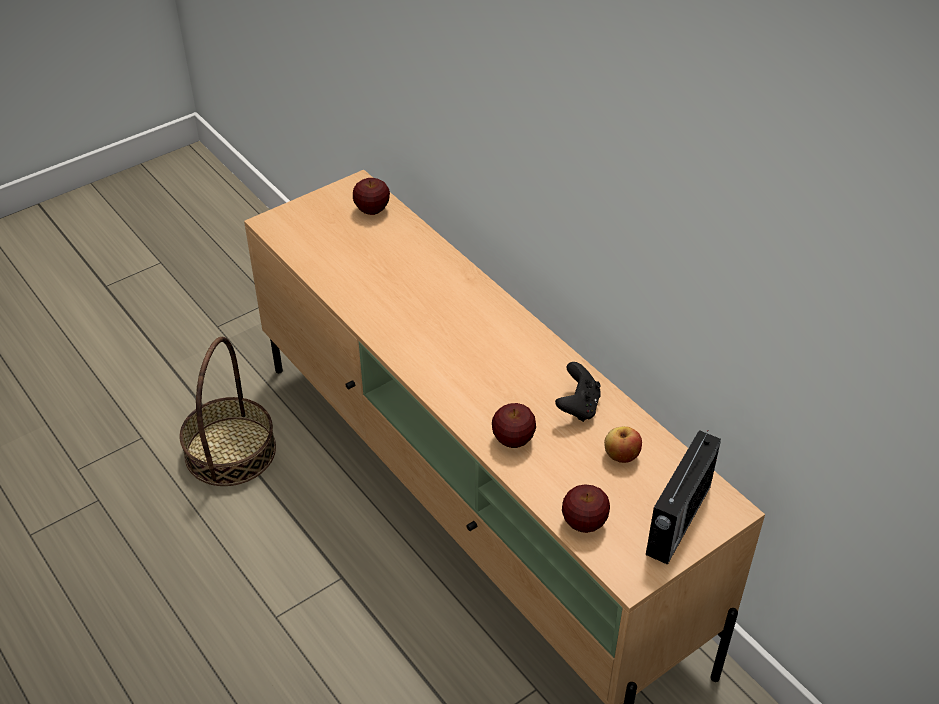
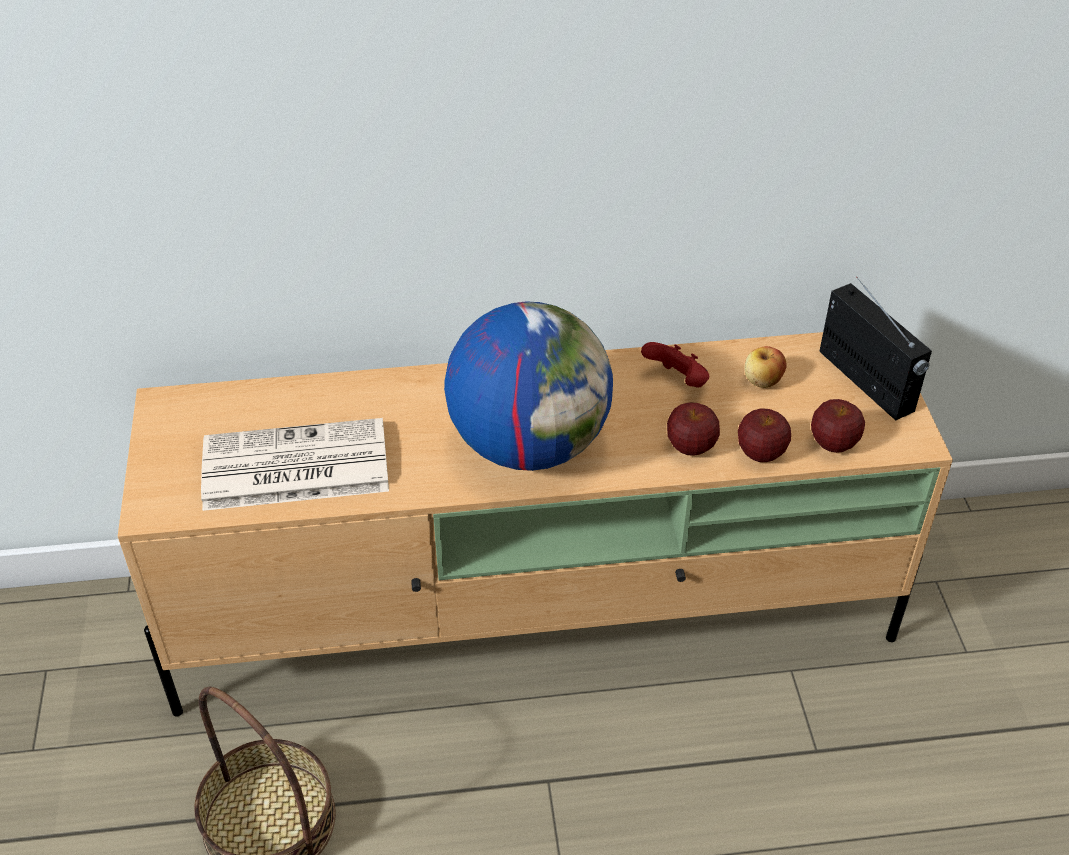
camera: 60 degrees left, 0 degrees up
(346, 260) = (293, 467): none -> newspaper
(372, 209) = (222, 410): apple -> apple (760, 453)
(449, 355) = (529, 444): none -> globe
(578, 407) = (677, 382): black game controller -> red game controller

